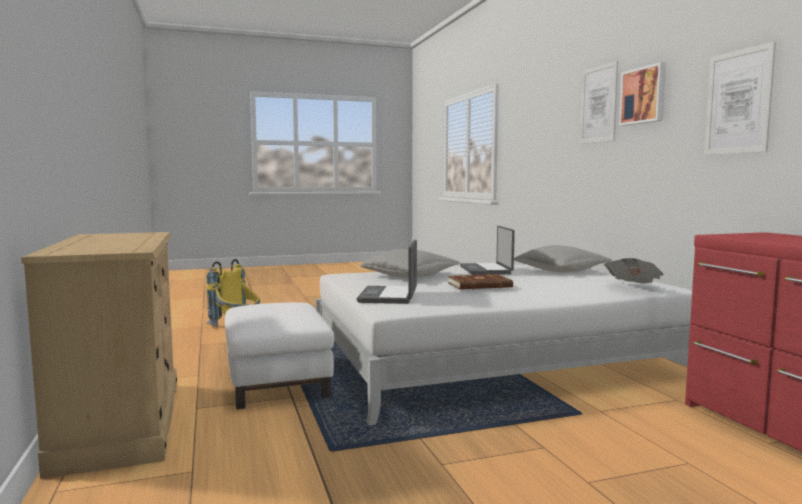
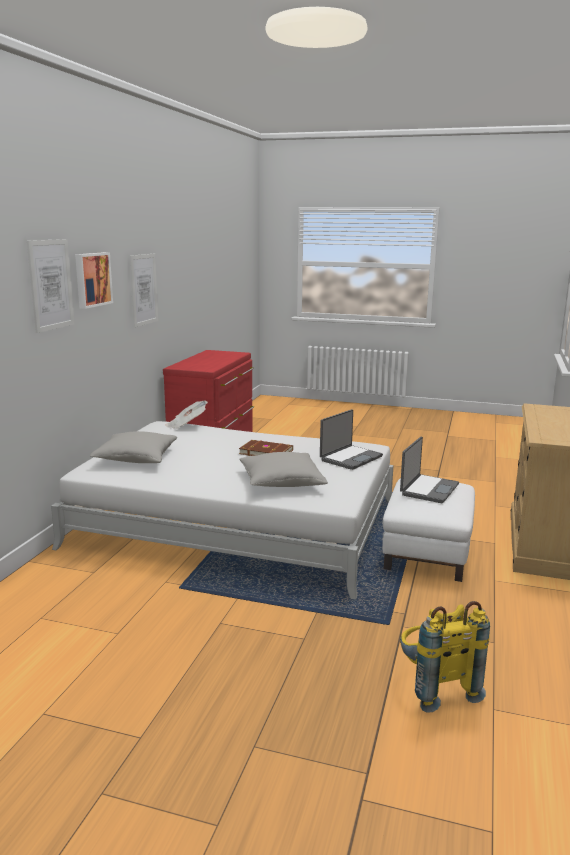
camera: 145 degrees left, 10 degrees up
(487, 270) = (199, 470): laptop -> laptop (428, 489)

